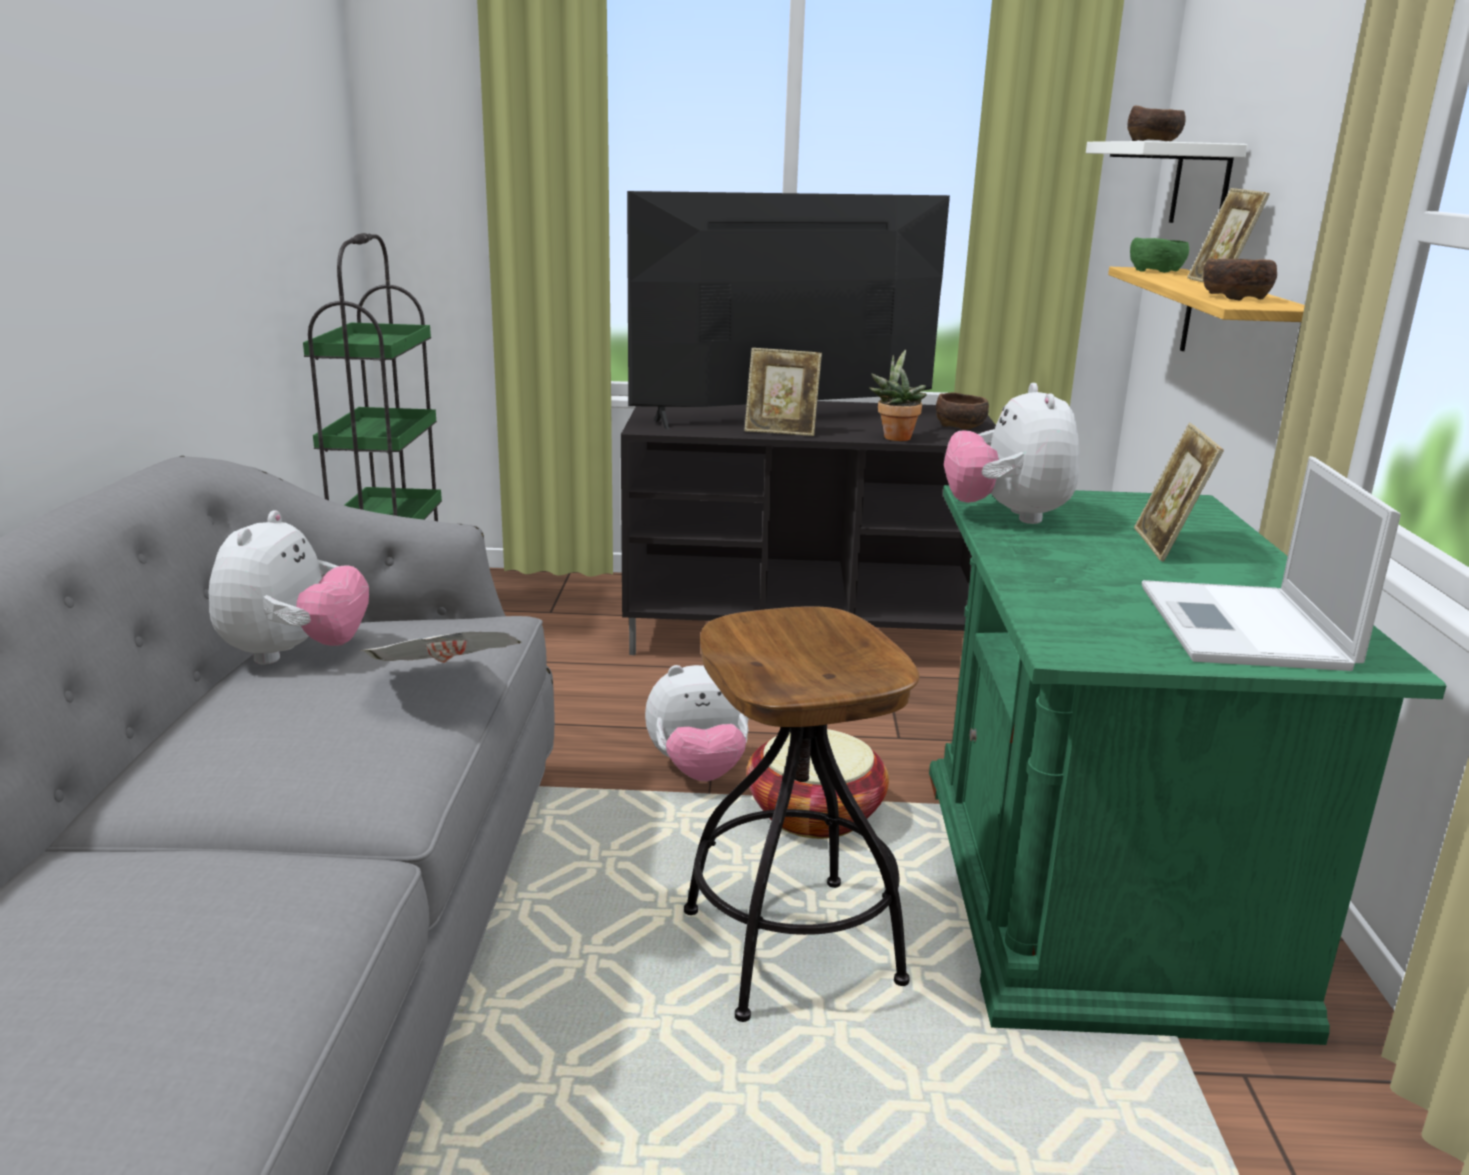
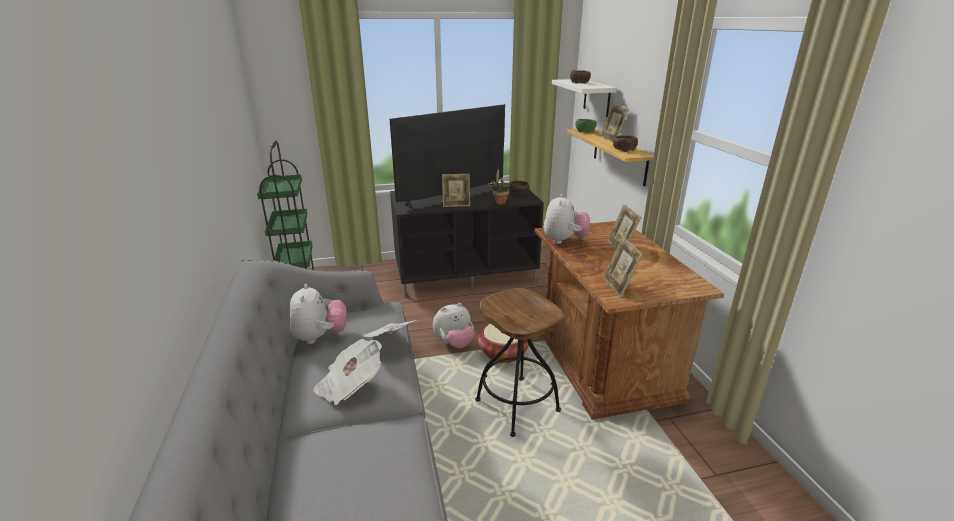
camera: 15 degrees left, 5 degrees up
(278, 760) = (350, 385): none -> newspaper
(1007, 516) = (564, 241): plush toy -> plush toy turned 150 degrees counterclockwise
(1090, 886) = (603, 362): green cabinet -> brown cabinet
(1100, 625) = (618, 287): none -> picture frame
(1245, 629) = (661, 280): laptop -> none

